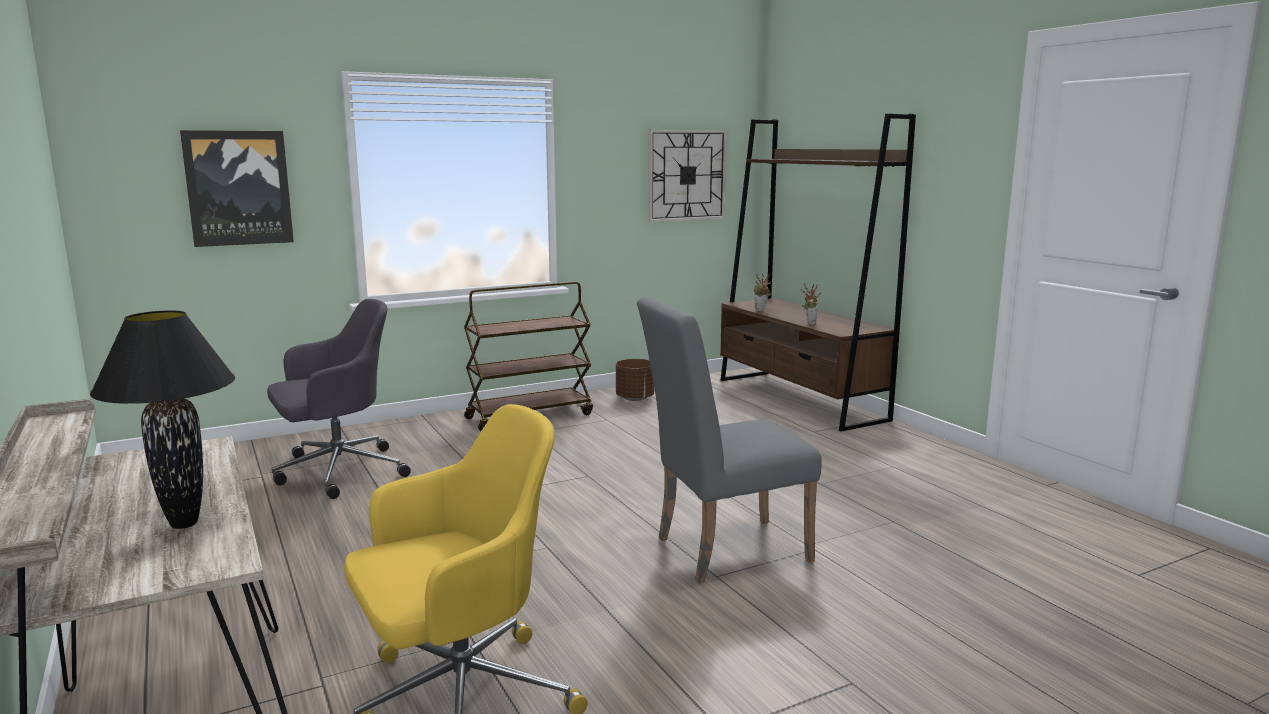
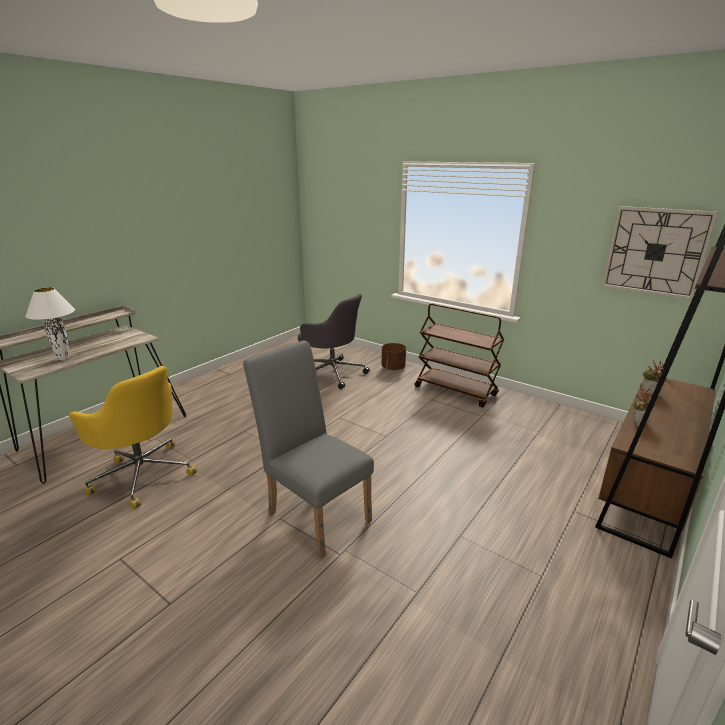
camera: 65 degrees right, 10 degrees up
(184, 524) = (63, 359): black table lamp -> white table lamp
(238, 188) = (355, 223): picture -> none
(635, 398) = (535, 414): brown planter -> brown planter (393, 368)

